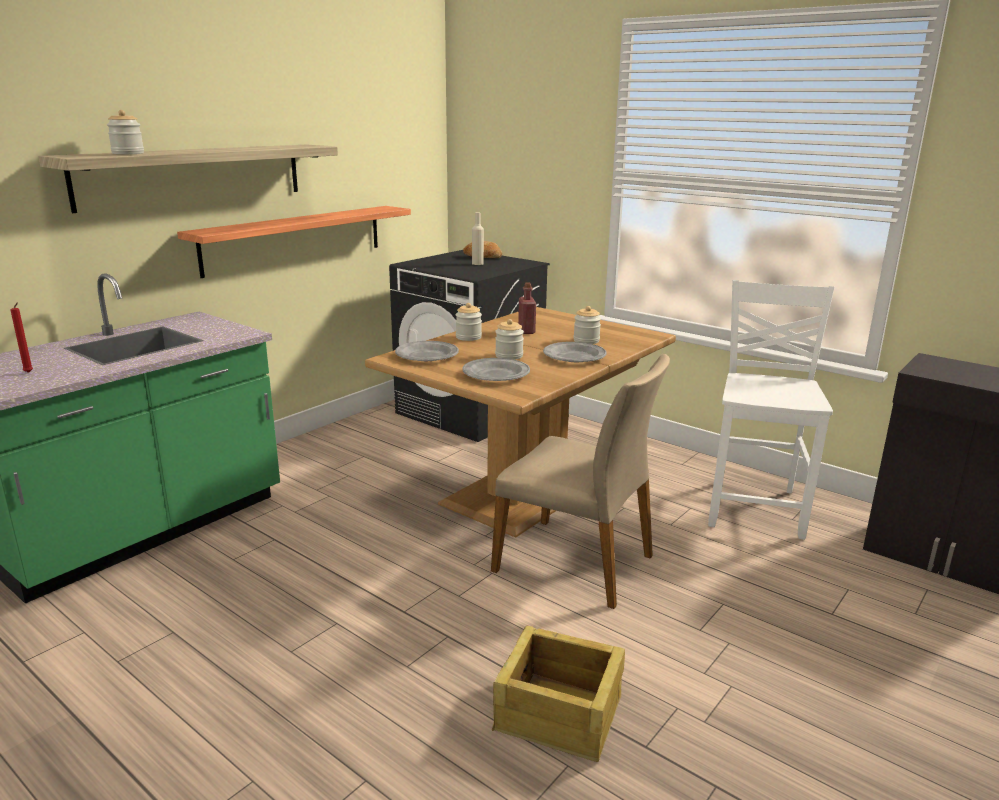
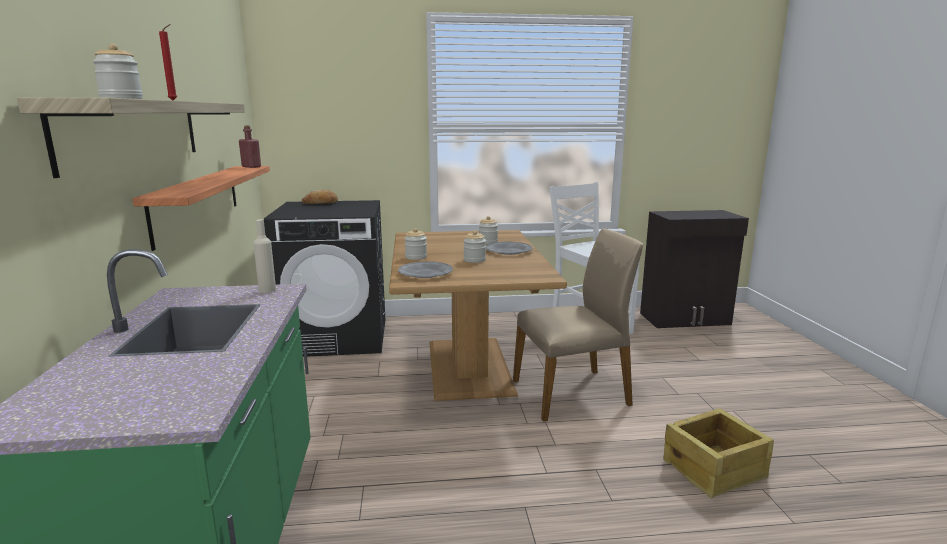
camera: 45 degrees left, 5 degrees down
(29, 373) = (155, 386): red candle -> red candle (174, 100)
(477, 263) = (333, 207): beige bottle -> beige bottle (267, 290)
(496, 374) = (501, 271): grey plate -> none
(526, 331) = (439, 245): red bottle -> red bottle (251, 167)

